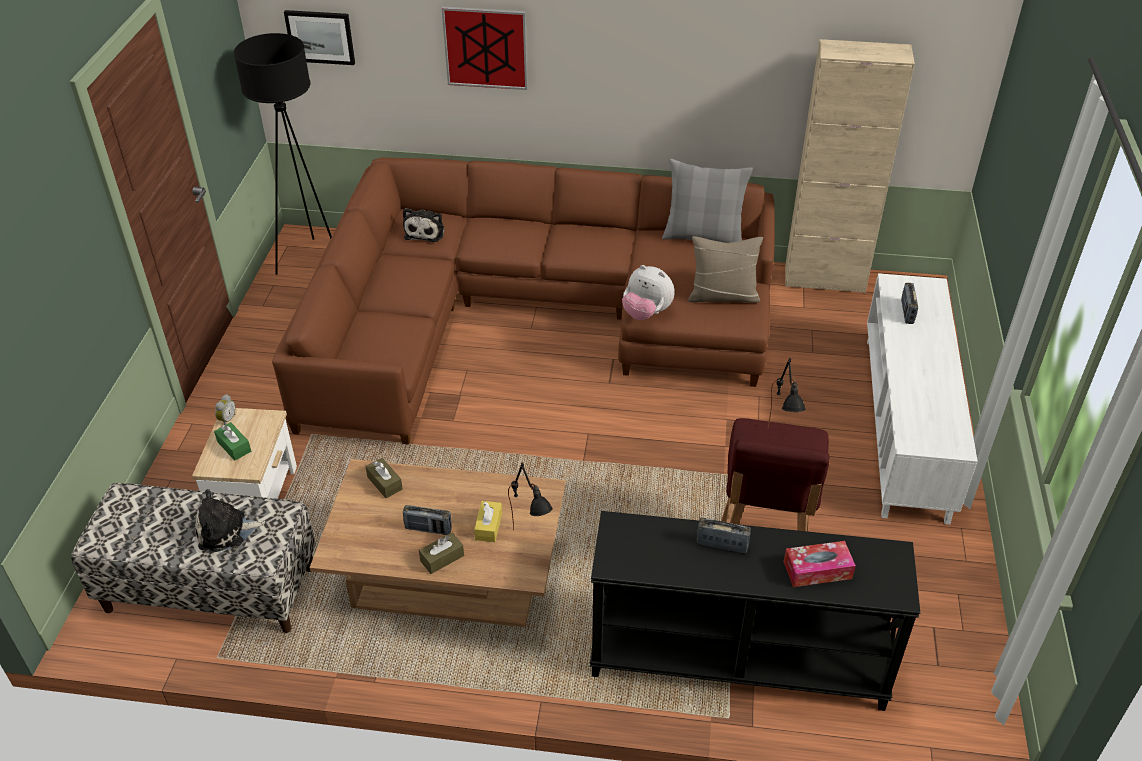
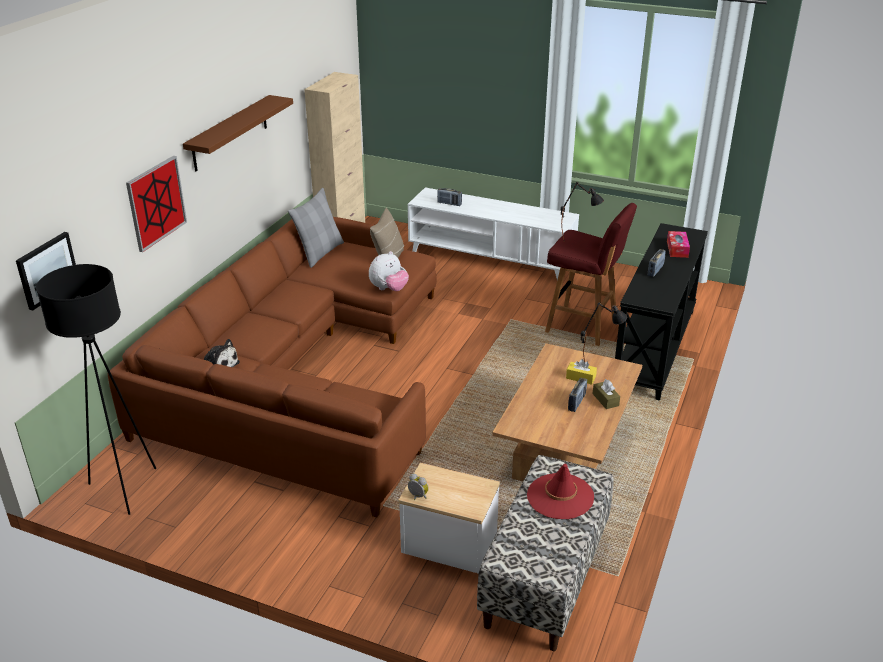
camera: 75 degrees left, 10 degrees down
(226, 531) = (560, 496): plush toy -> red hat
(234, 446) = (454, 494): green tissue box -> none
(384, 483) = (525, 417): brown tissue box -> none
(639, 29) = (230, 133): none -> brown shelf

